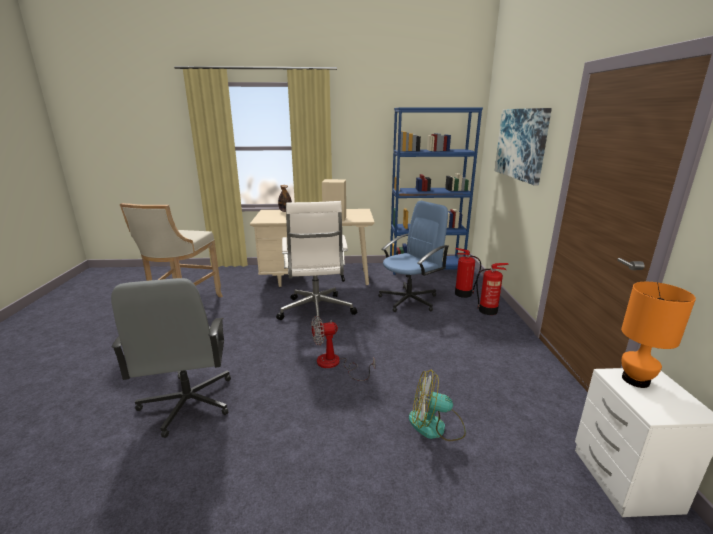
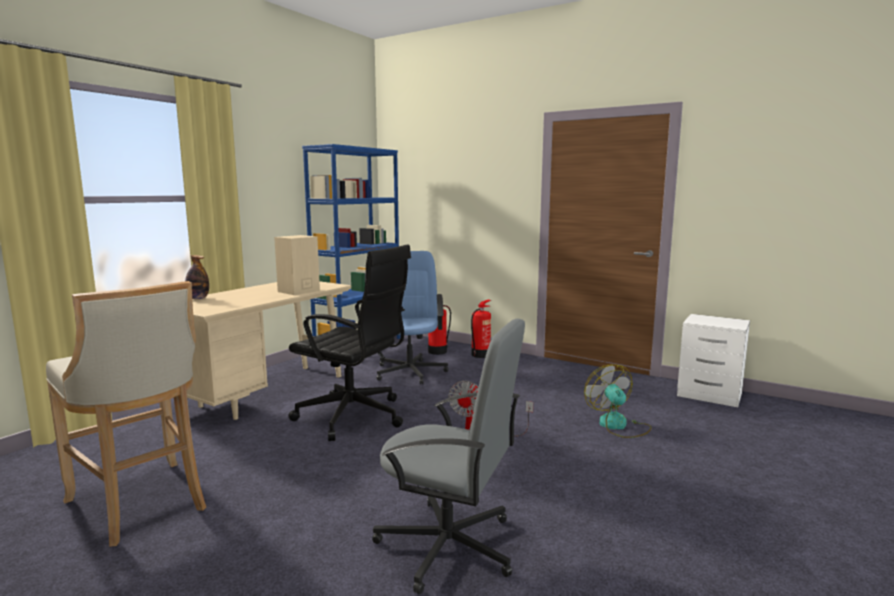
camera: 55 degrees left, 10 degrees down
(316, 312) = (354, 417): white office chair -> black office chair
(436, 426) = (618, 425): fan -> fan turned 120 degrees clockwise
(521, 144) = (461, 184): picture -> none
(635, 380) = (702, 320): orange table lamp -> none

